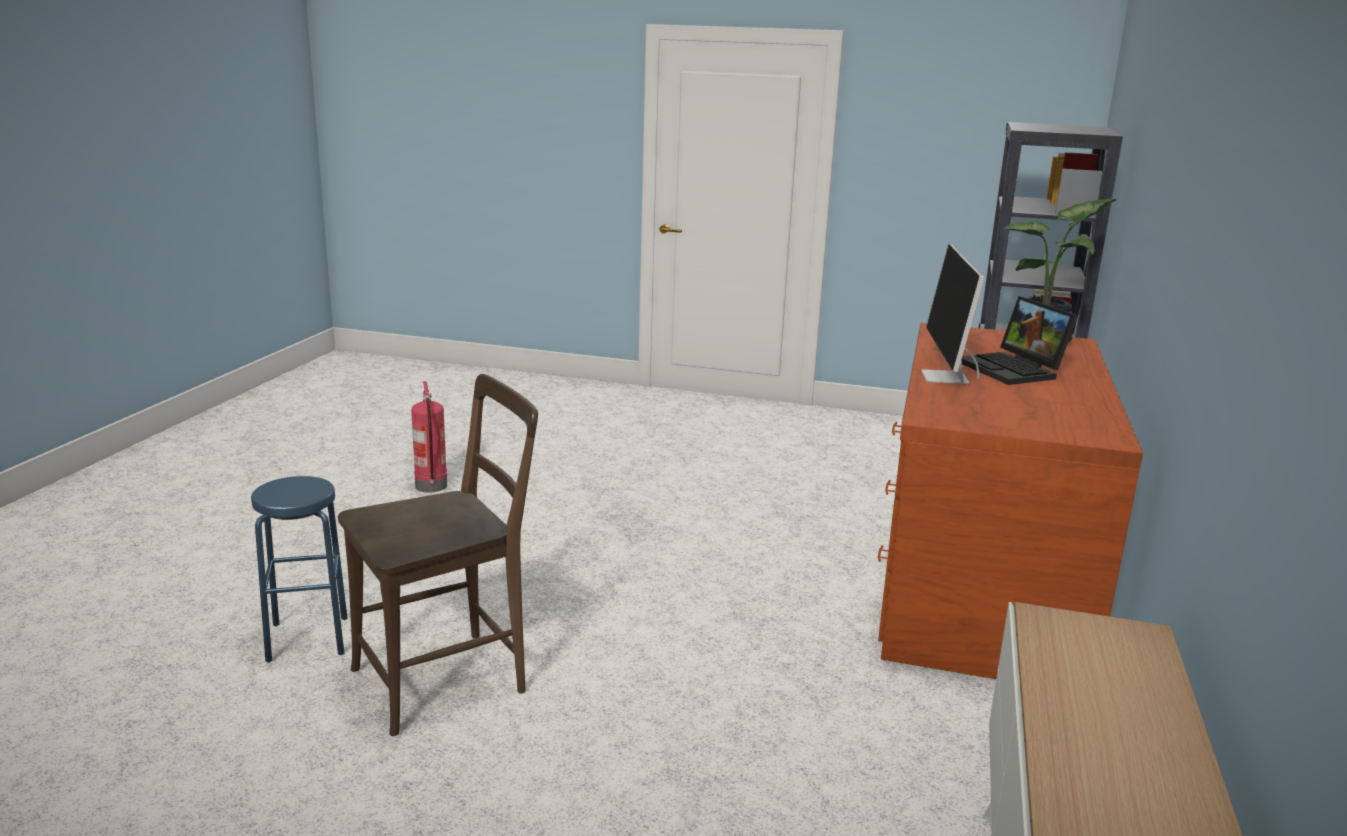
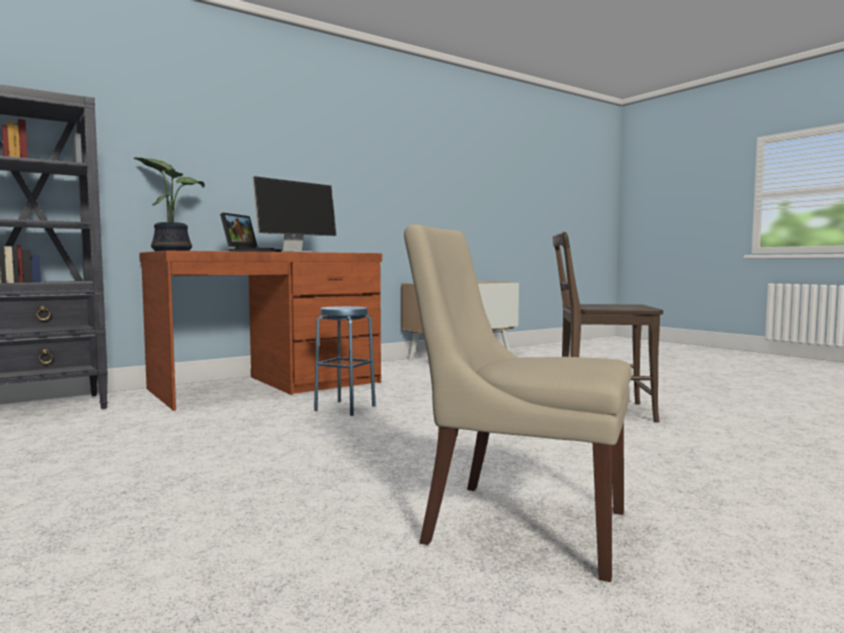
camera: 140 degrees left, 15 degrees down
(308, 638) = (691, 437): blue stool -> blue stool (345, 408)
(432, 486) = (519, 525): fire extinguisher -> beige chair

